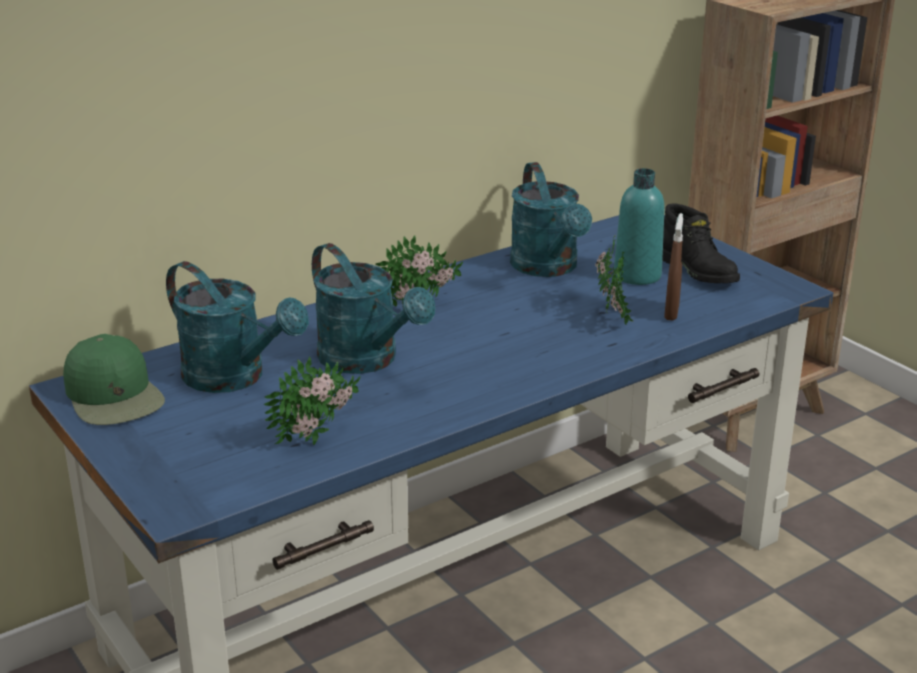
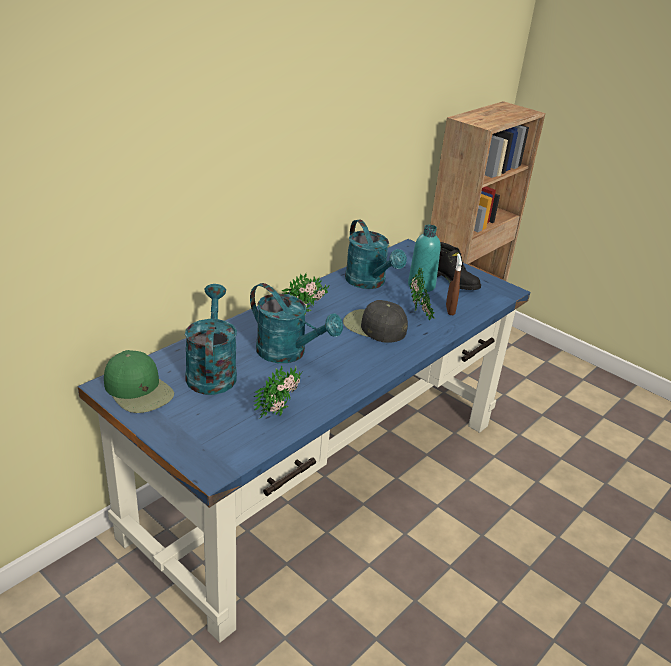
camera: 15 degrees left, 5 degrees up
(235, 378) = (211, 371): turquoise watering can -> turquoise watering can turned 120 degrees counterclockwise
(527, 330) = (374, 326): none -> black cap

